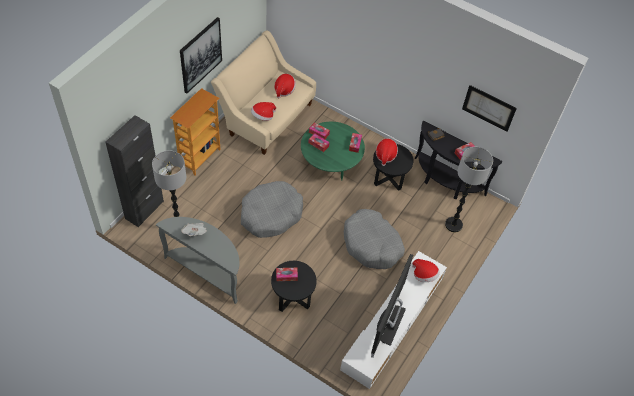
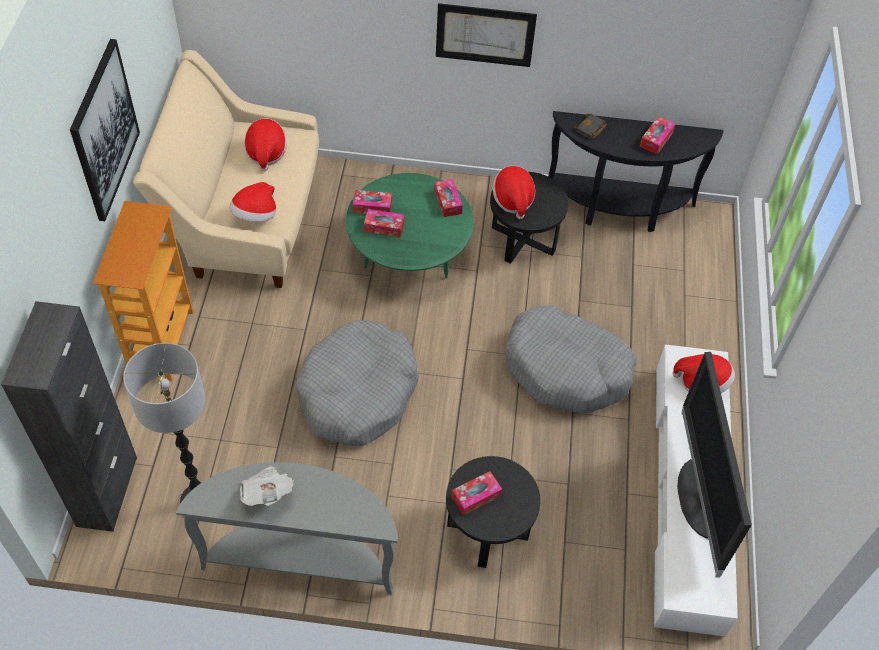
camera: 25 degrees left, 0 degrees up
(453, 225) = (676, 276): floor lamp -> none
(488, 108) = (687, 37): picture -> picture (485, 35)

